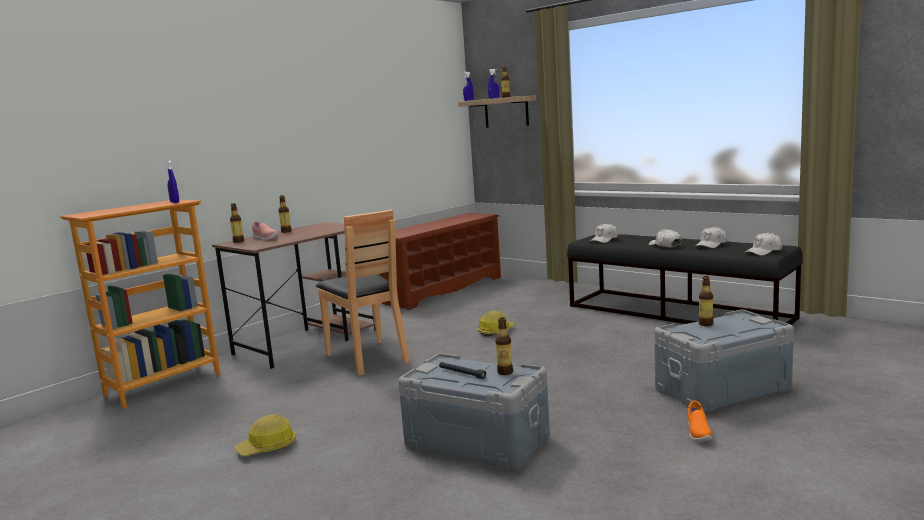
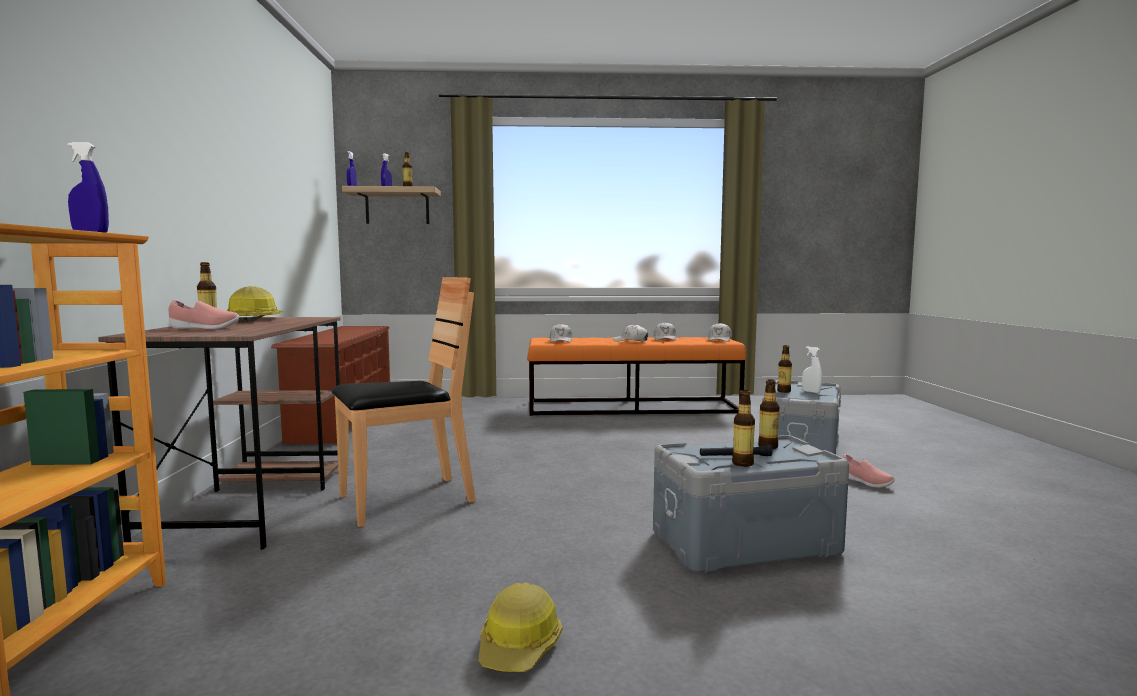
camera: 45 degrees left, 5 degrees down
(238, 241) = (156, 332): bottle -> bottle (742, 463)
(368, 357) = (405, 500): brown chair -> brown chair turned 45 degrees counterclockwise
(495, 331) = (506, 446): hard hat -> hard hat (255, 320)
(677, 312) = (633, 407): black bench -> orange bench
(698, 433) = (865, 482): orange shoe -> pink shoe
(732, 329) = (811, 392): none -> white spray bottle

